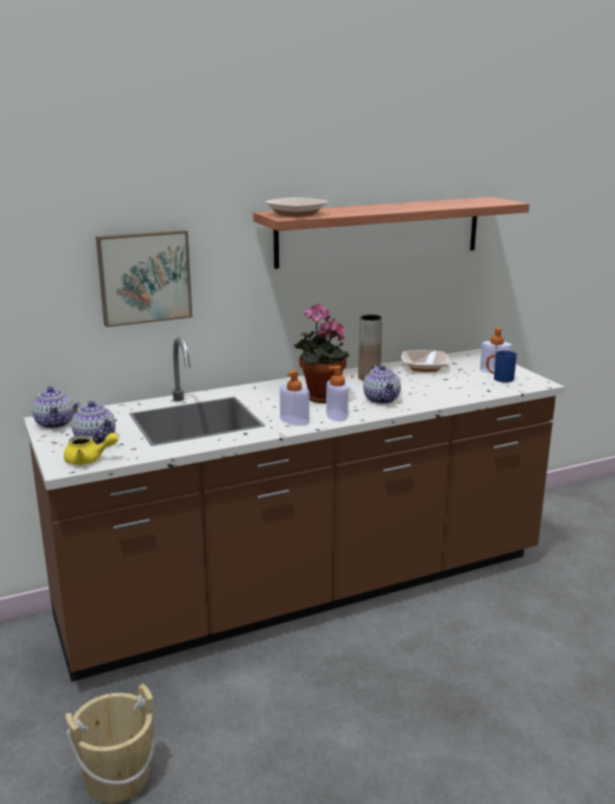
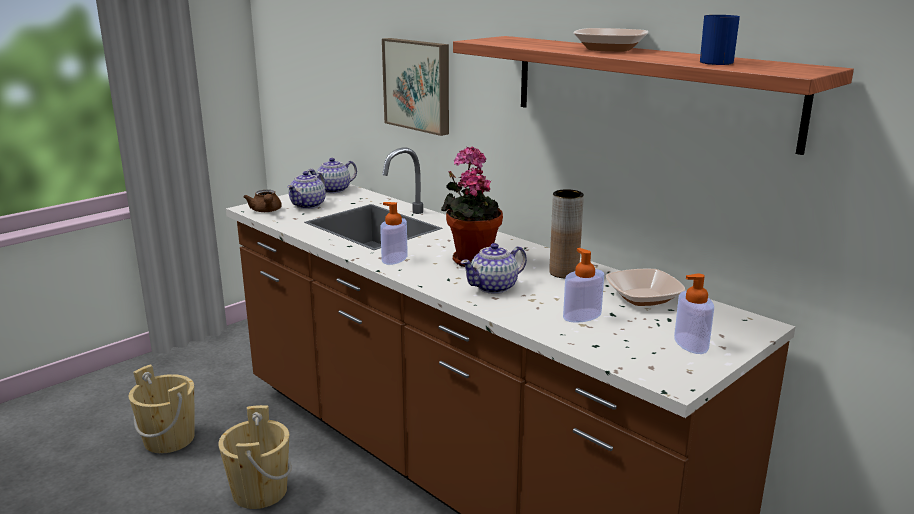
camera: 70 degrees right, 0 degrees up
(88, 460) = (266, 211): yellow teapot -> brown teapot
(268, 709) = (260, 491): none -> beige bucket
(296, 214) = (503, 41): bowl -> bowl (609, 49)
(337, 415) = (424, 273): soap dispenser -> soap dispenser (582, 315)
(499, 379) = (656, 349): blue mug -> blue mug (713, 62)

